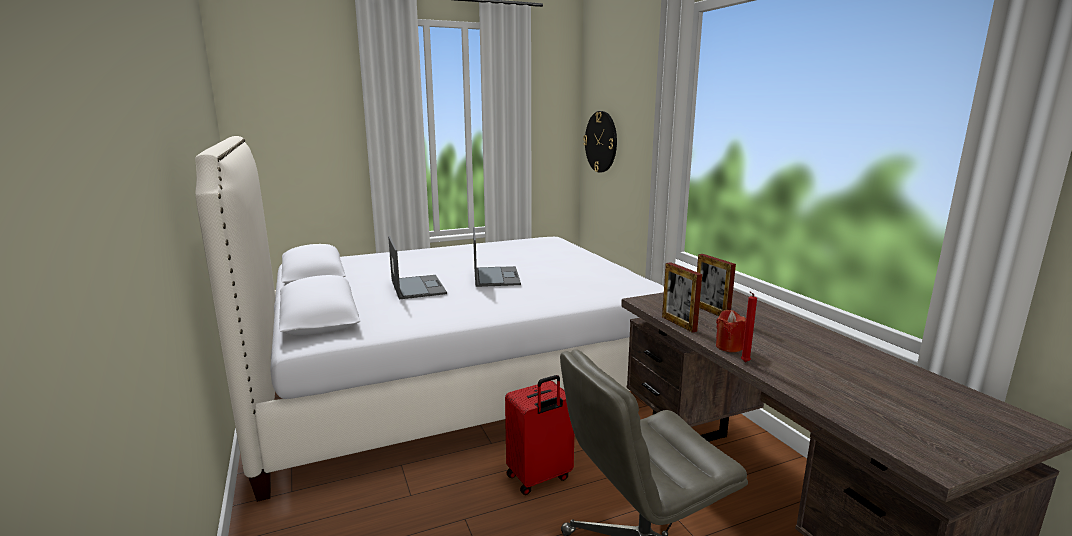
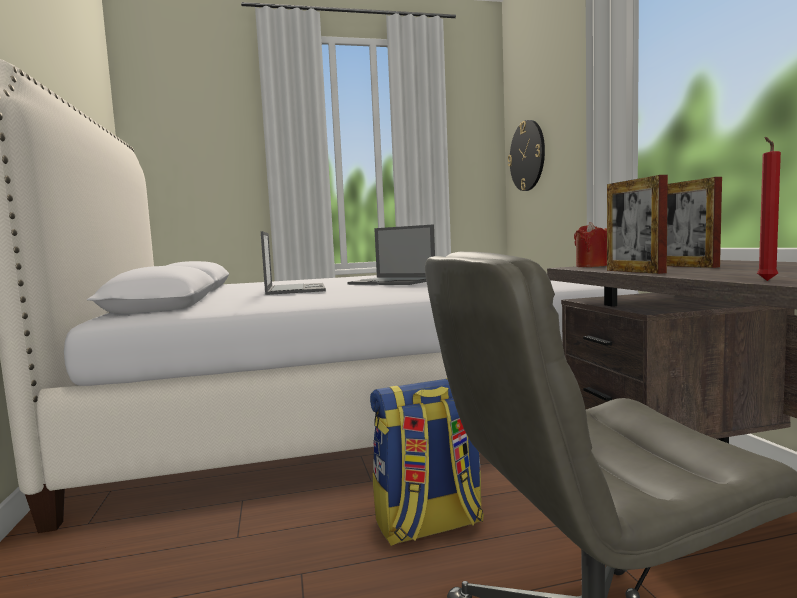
camera: 10 degrees right, 10 degrees down
(496, 276) = (393, 282): laptop -> laptop turned 120 degrees clockwise
(539, 478) = (429, 525): red suitcase -> backpack
(729, 347) = (728, 276): red candle -> red candle (591, 266)

